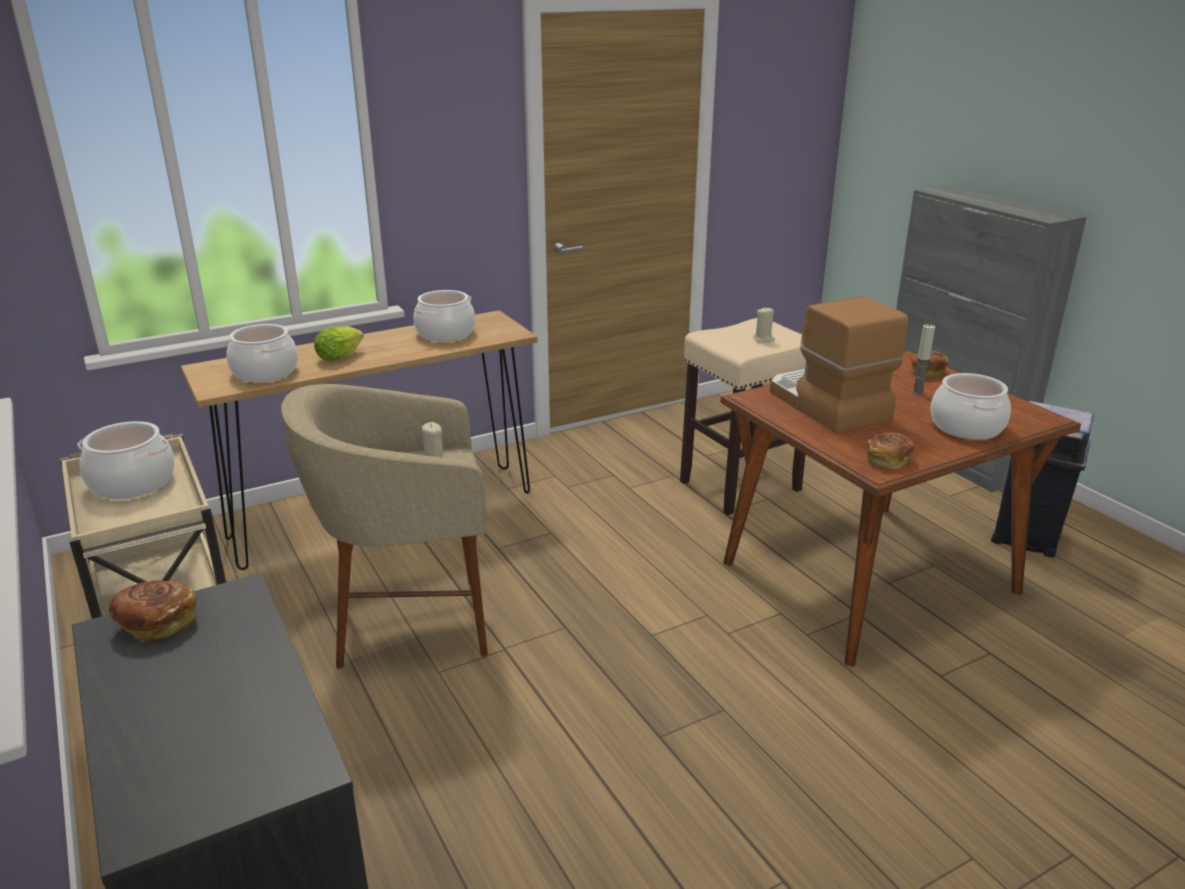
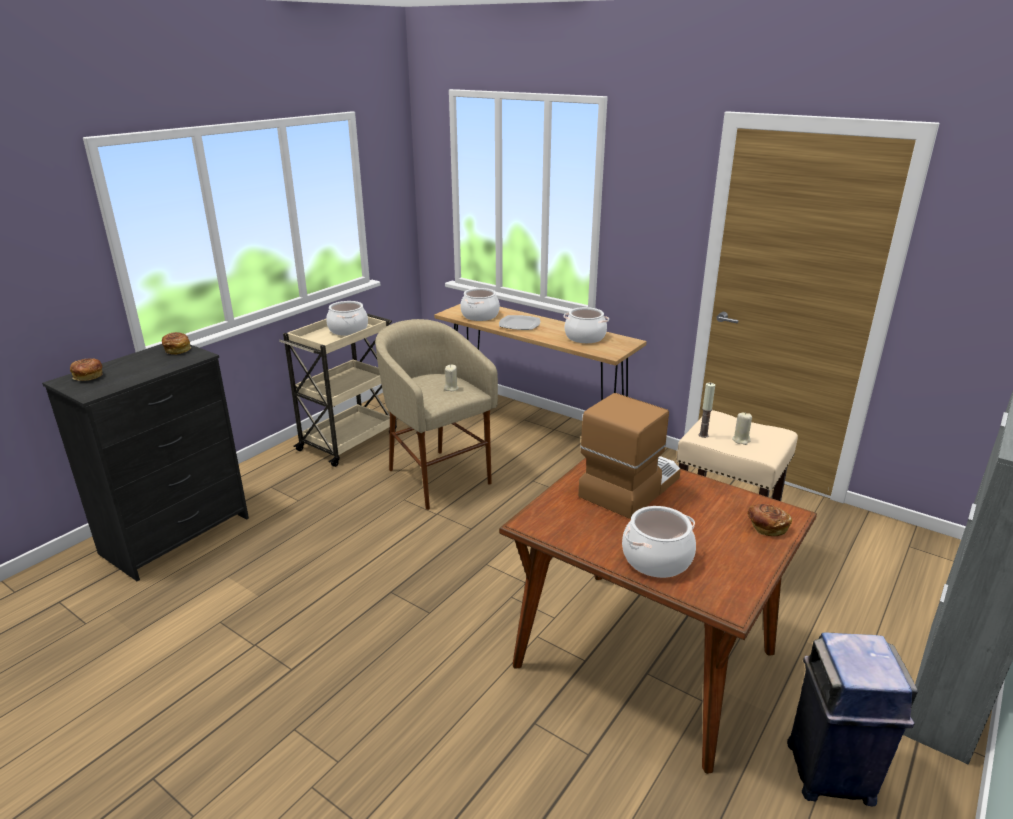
camera: 65 degrees right, 0 degrees up
(342, 356) = (519, 324): lettuce -> plate
(888, 460) = (550, 525): bread -> bread (88, 377)
(918, 393) = (707, 526): candle -> candle (703, 435)

